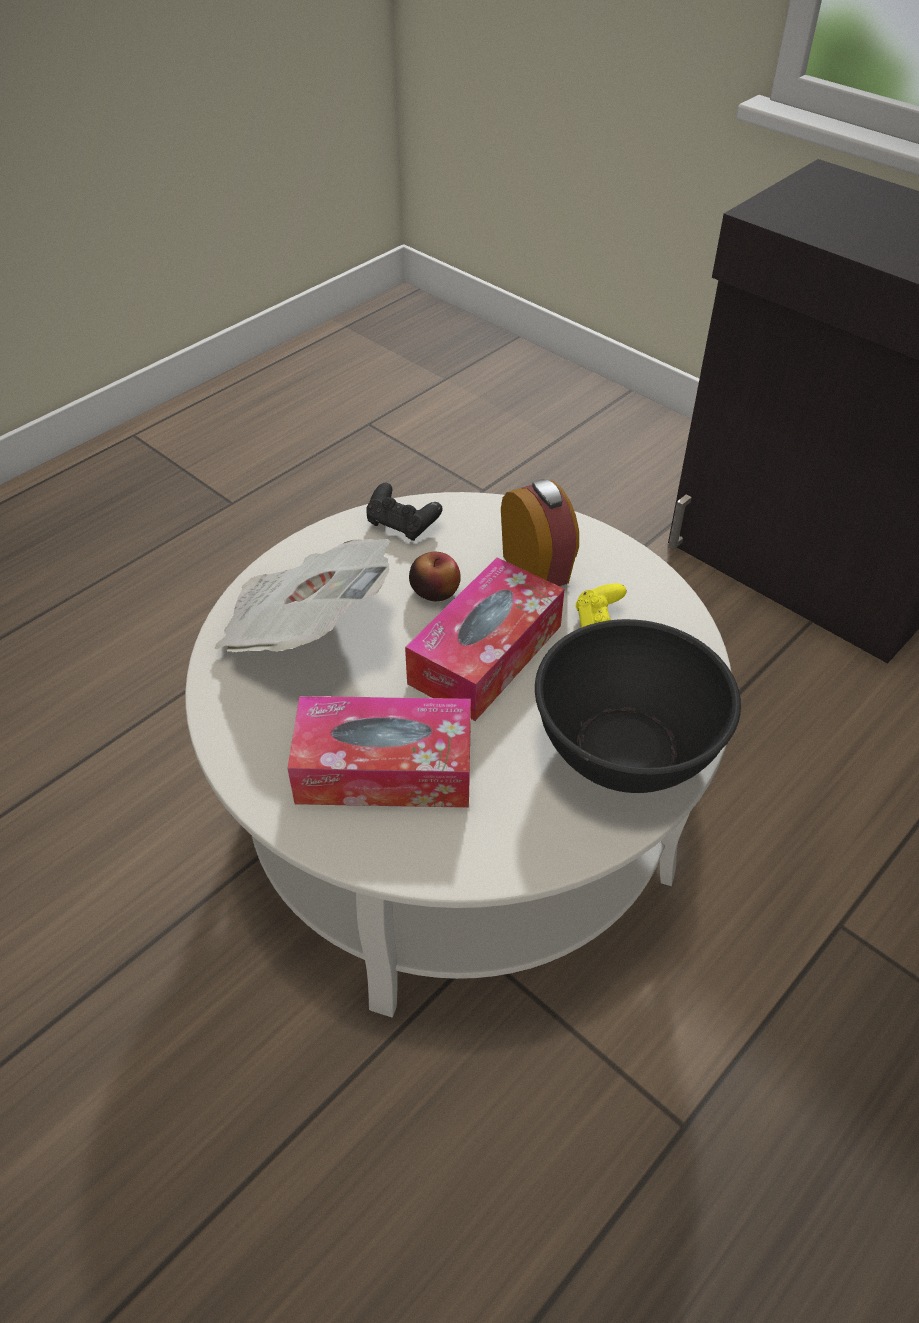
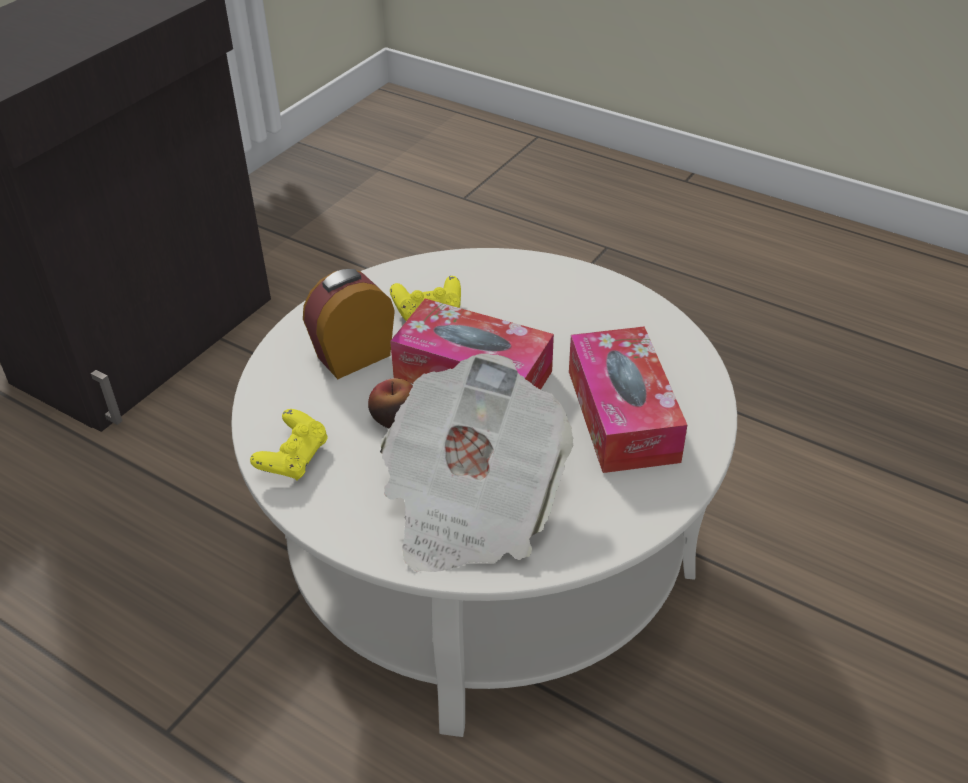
camera: 100 degrees left, 5 degrees down
(402, 525) = (294, 458): black game controller -> yellow game controller
(626, 747) = (551, 292): black bowl -> none

